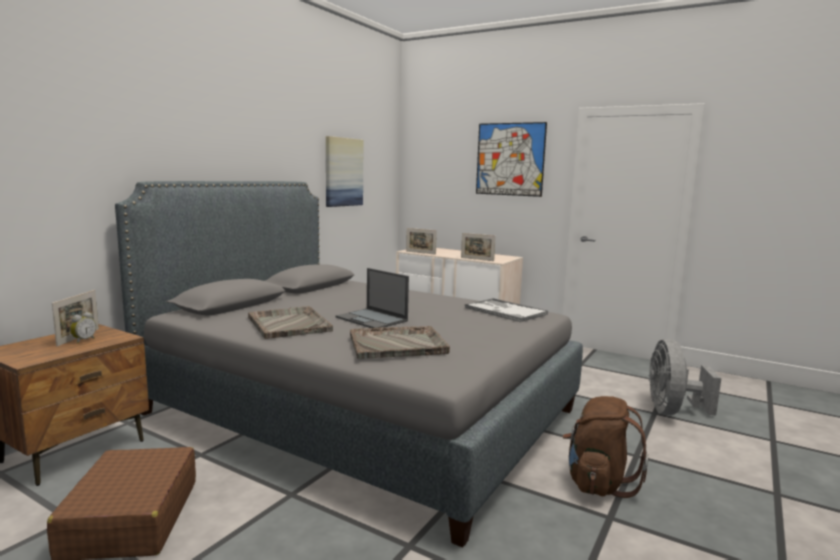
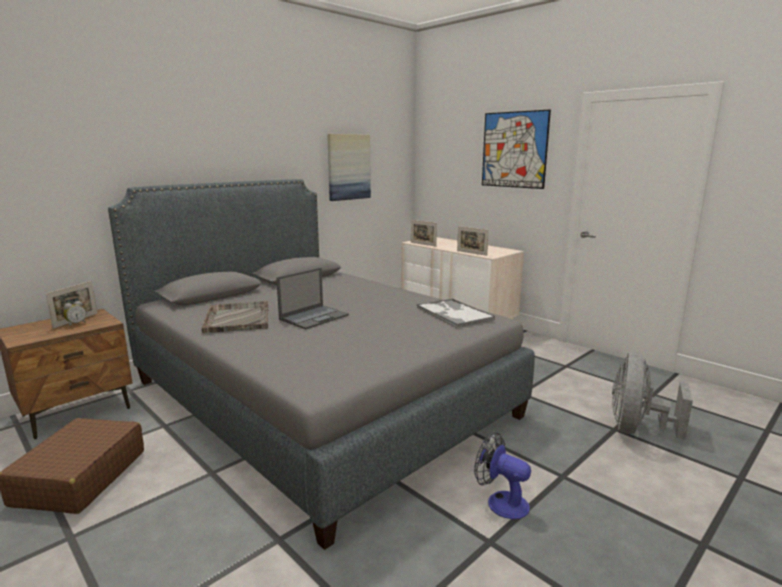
camera: 15 degrees right, 5 degrees up
(372, 319) = (314, 317): laptop -> laptop turned 105 degrees counterclockwise
(398, 344) = (308, 347): grey tray -> none
(598, 483) = (501, 502): brown backpack -> fan

